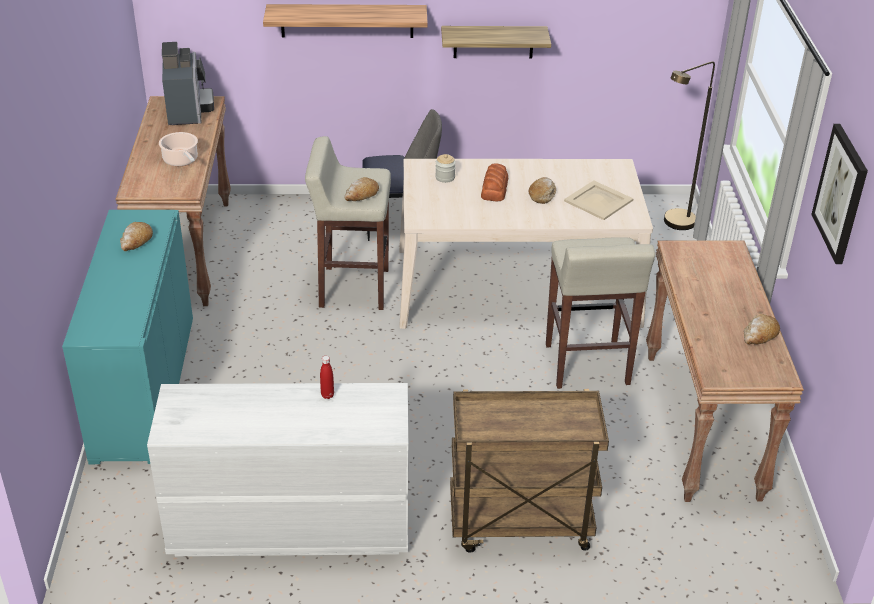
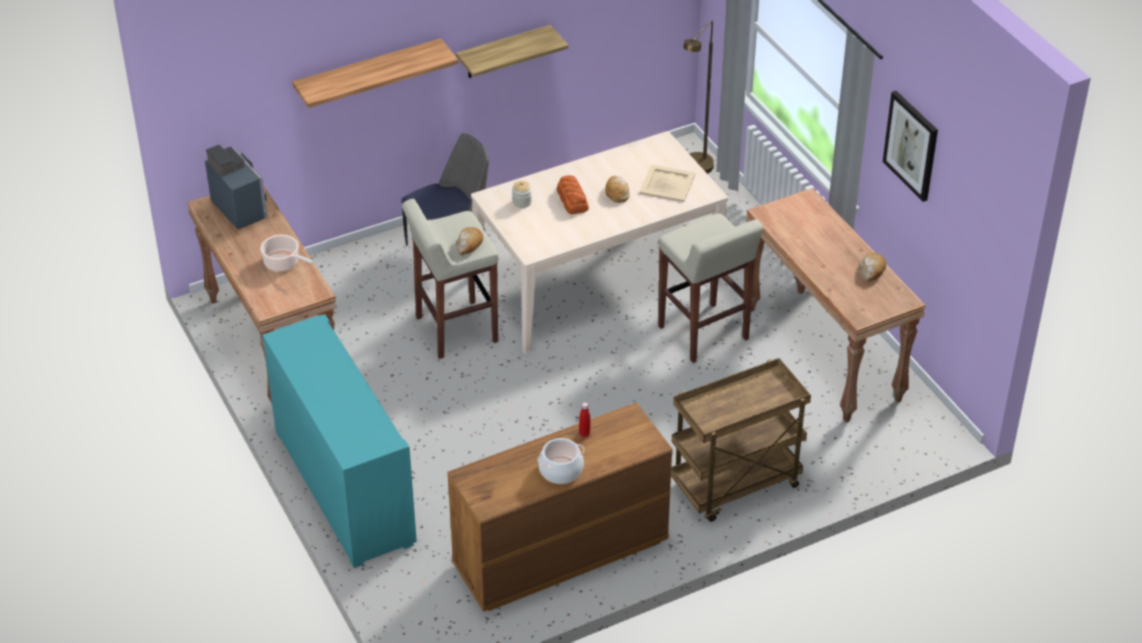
camera: 25 degrees left, 5 degrees up
(136, 241) = (317, 356): bread -> none
(273, 423) = (561, 470): none -> cooking pot
(288, 525) = (559, 554): white dresser -> brown dresser

